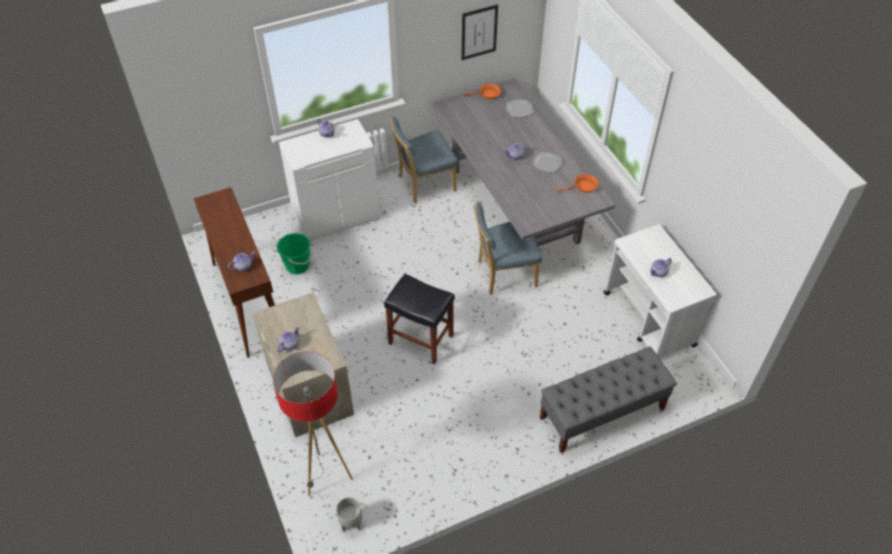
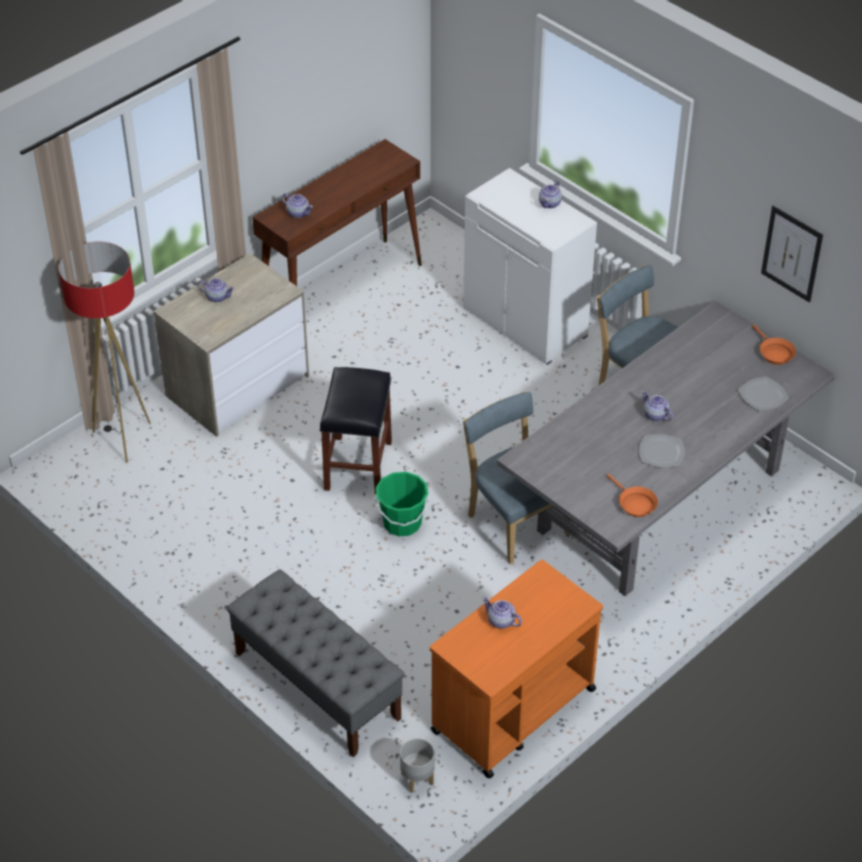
camera: 70 degrees right, 5 degrees down
(297, 265) = (422, 313): green bucket -> green bucket (402, 523)
(351, 522) = (71, 479): grey planter -> grey planter (417, 779)
(649, 320) = (512, 711): white cart -> orange cart

